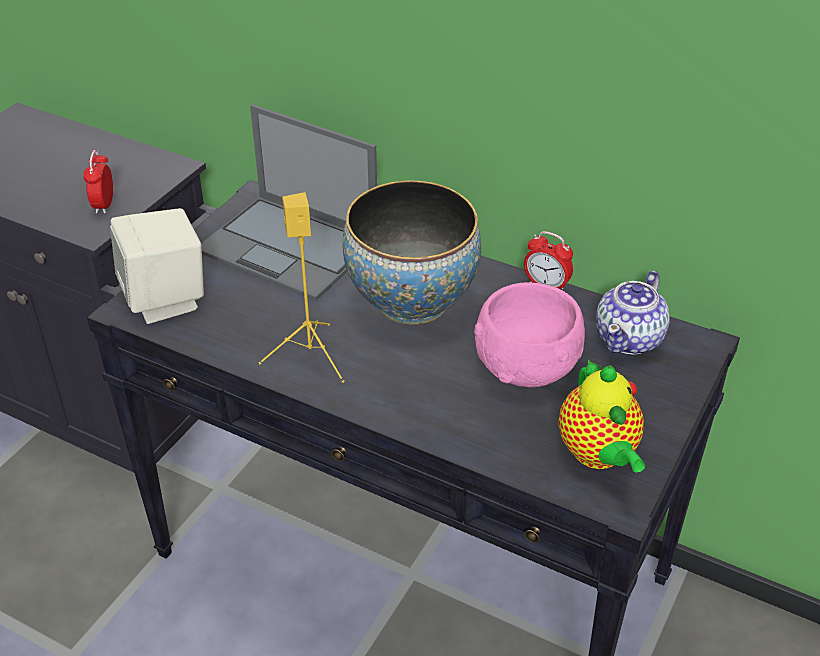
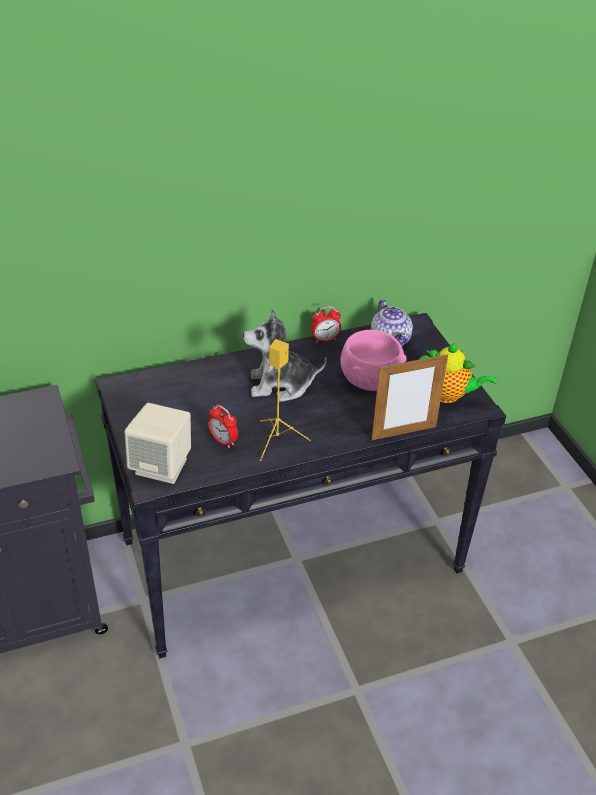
camera: 50 degrees left, 0 degrees up
(104, 205) = (39, 443): alarm clock -> alarm clock (223, 441)
(290, 247) = (180, 398): laptop -> none
(412, 302) = (281, 385): bowl -> plush toy
(462, 455) = (403, 433): none -> picture frame

